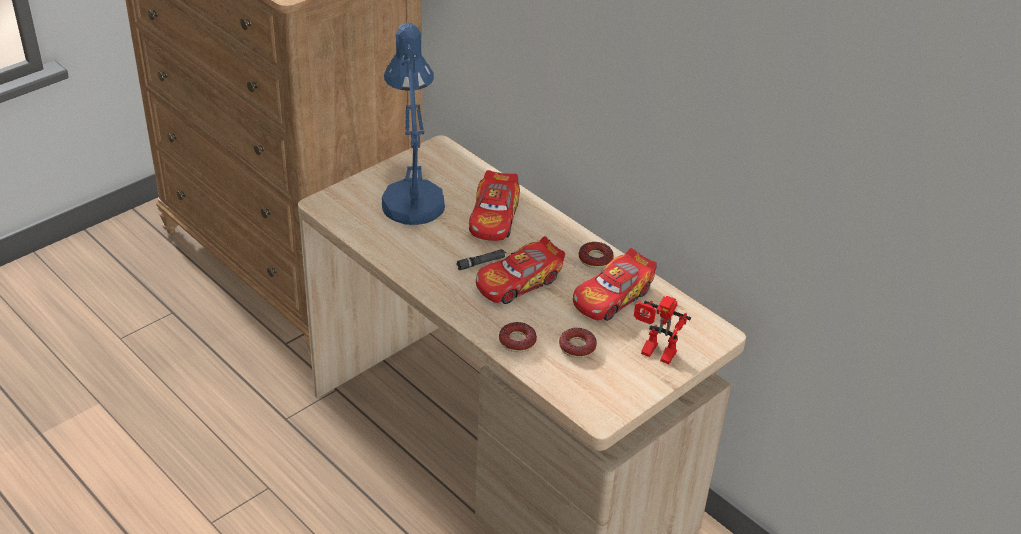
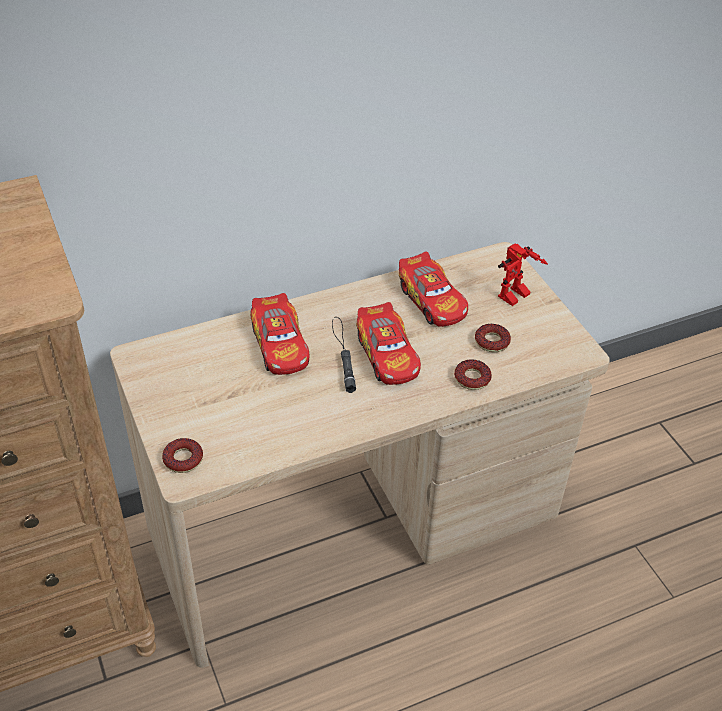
camera: 70 degrees left, 5 degrees up
(412, 196) = (211, 399): blue table lamp -> none
(494, 217) = (280, 345): toy car -> toy car turned 45 degrees clockwise
(595, 259) = (375, 296): donut -> donut (183, 459)

